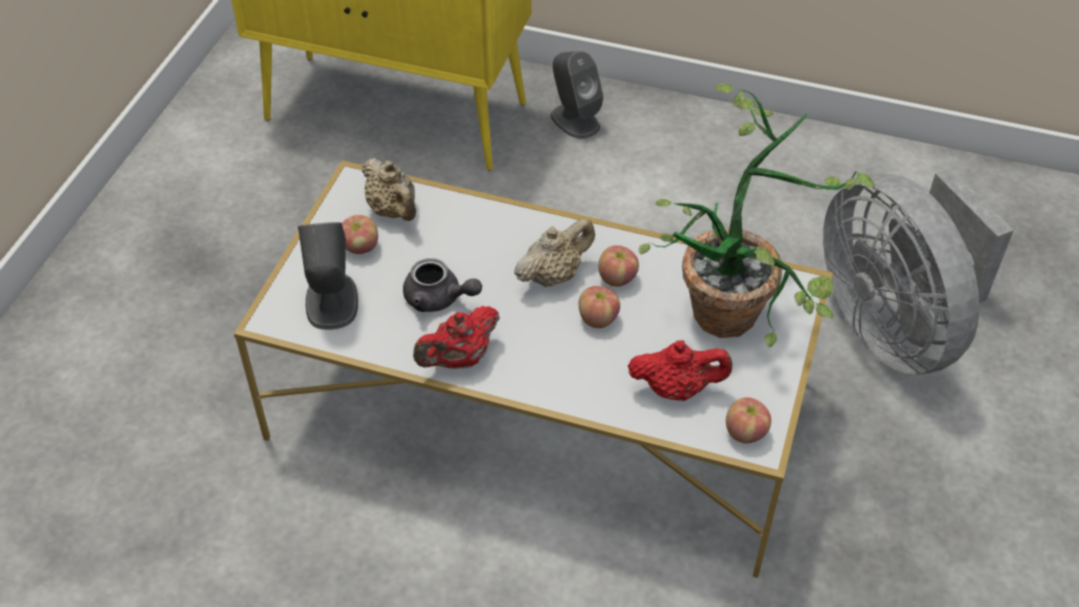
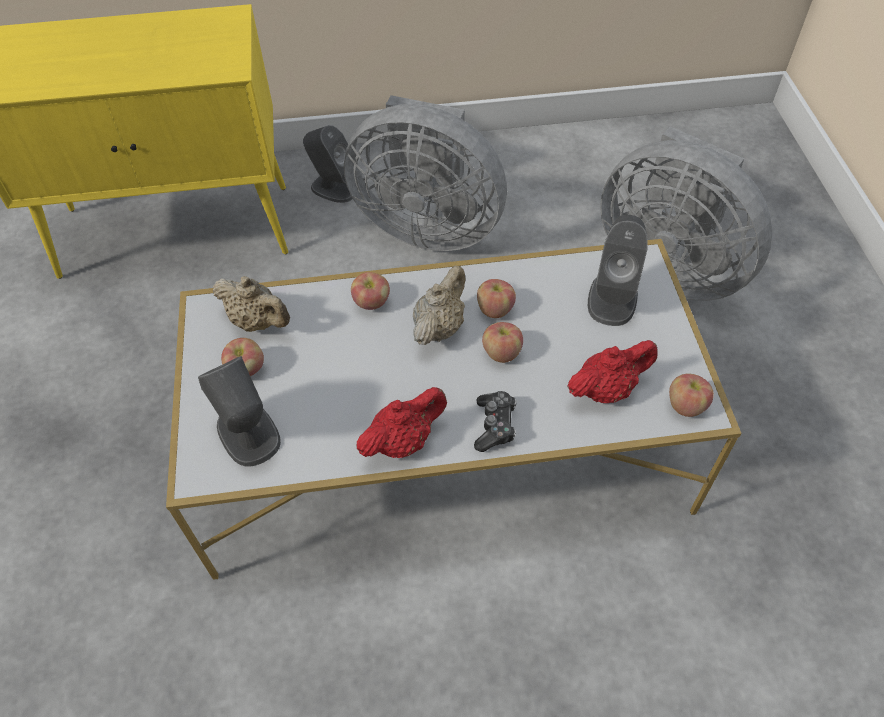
camera: 25 degrees left, 5 degrees up
(439, 299) = (350, 390): grey teapot -> none
(459, 359) = (403, 441): red teapot -> red teapot turned 150 degrees counterclockwise
(505, 230) = (371, 302): none -> apple
(550, 378) = (495, 425): none -> game controller
(650, 191) = (427, 225): none -> grey fan
(741, 310) = (612, 298): potted plant -> grey speaker

